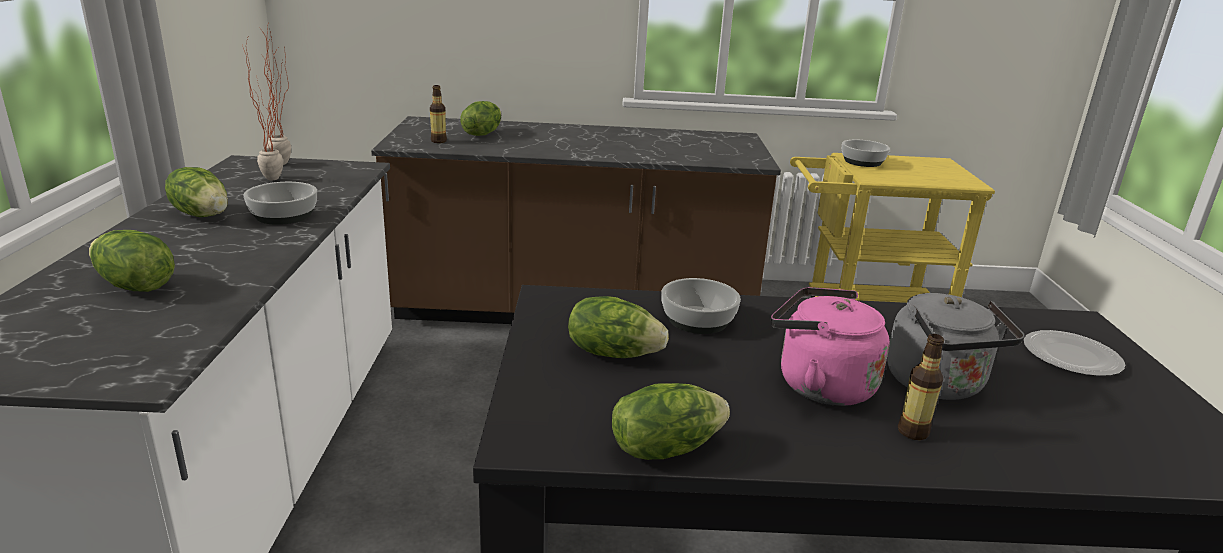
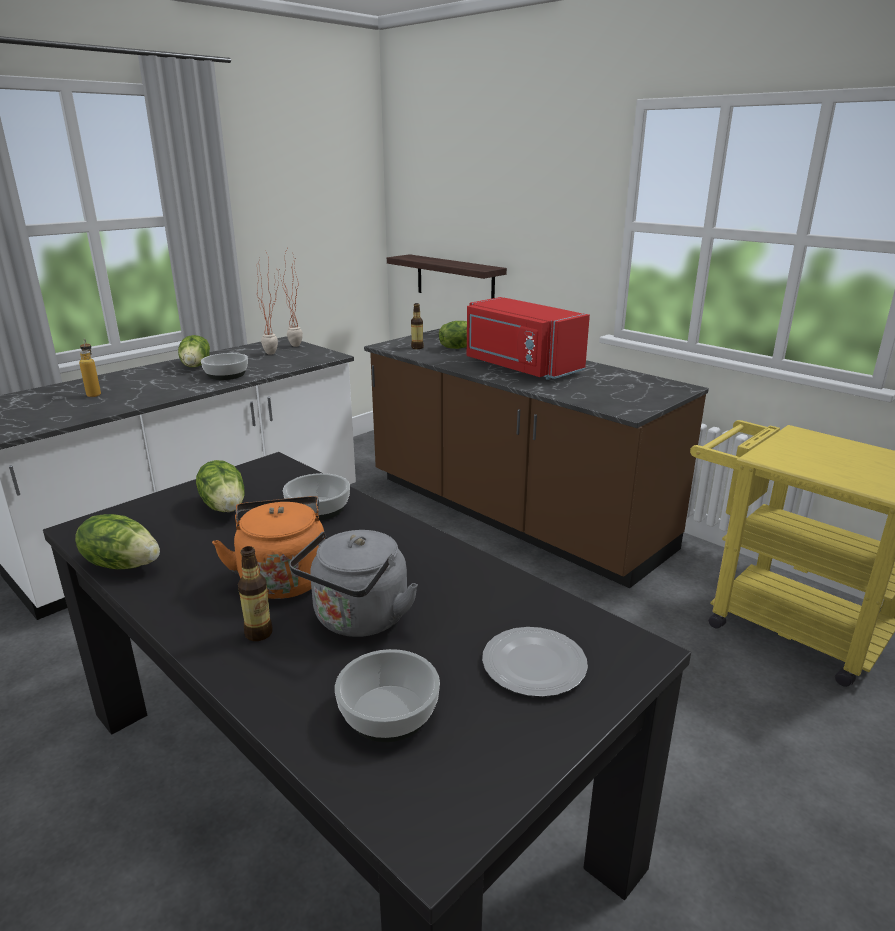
camera: 45 degrees right, 0 degrees up
(134, 286) = (94, 393): lettuce -> bottle
(402, 55) = (455, 280): none -> shelf
(586, 142) = (520, 367): none -> red microwave
(819, 385) = (283, 578): pink kettle -> orange kettle
(862, 162) = (795, 440): bowl -> bowl (387, 713)

